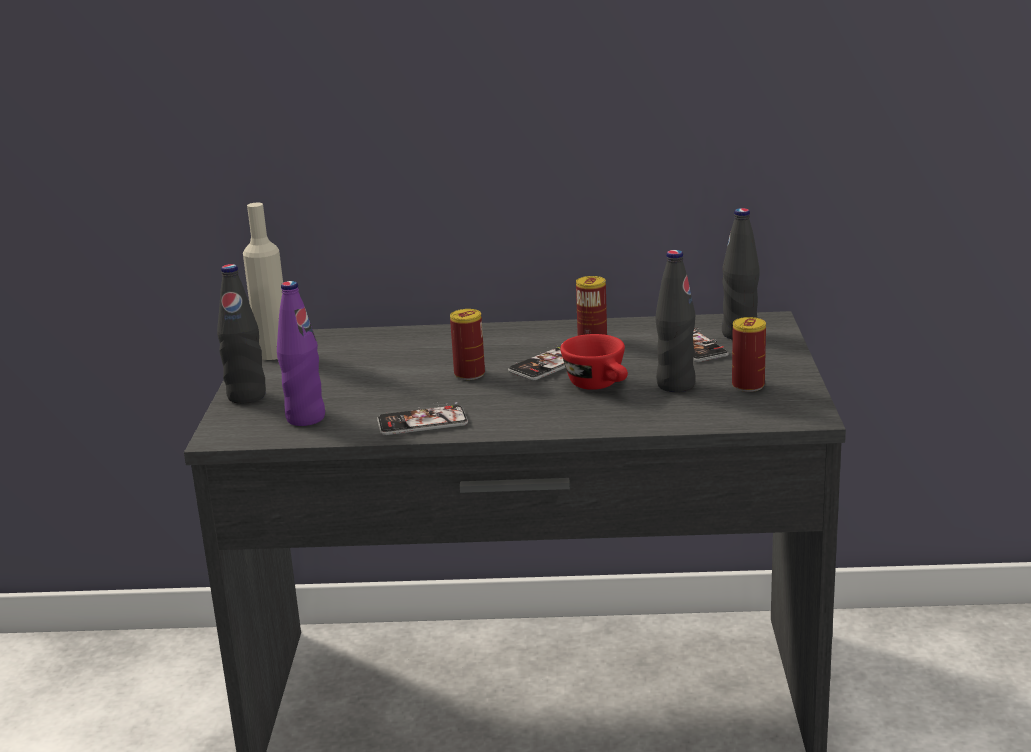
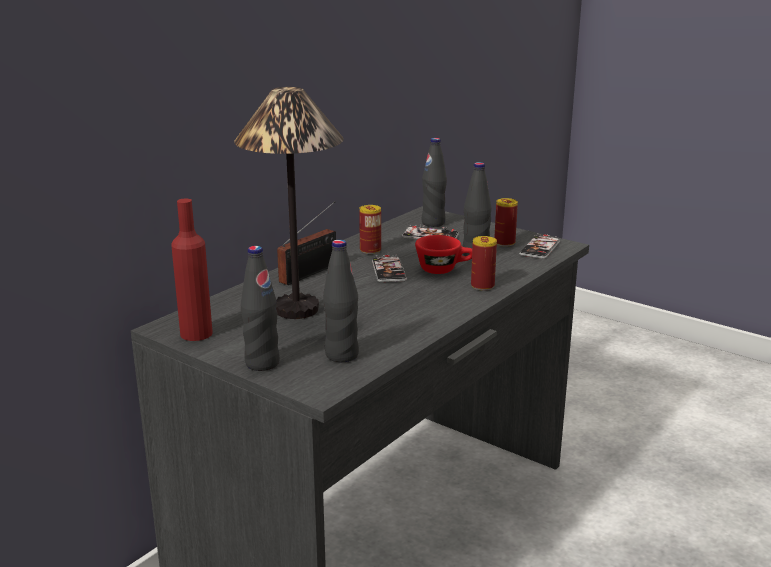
camera: 55 degrees left, 0 degrees up
(273, 353) = (196, 333): beige bottle -> red bottle
(305, 418) = (341, 355): purple bottle -> black bottle
(381, 365) = (295, 310): none -> table lamp
(422, 422) = (414, 325): phone -> phone (539, 248)
(469, 374) = (362, 292): can -> can (482, 286)
(485, 338) = (312, 272): none -> radio

